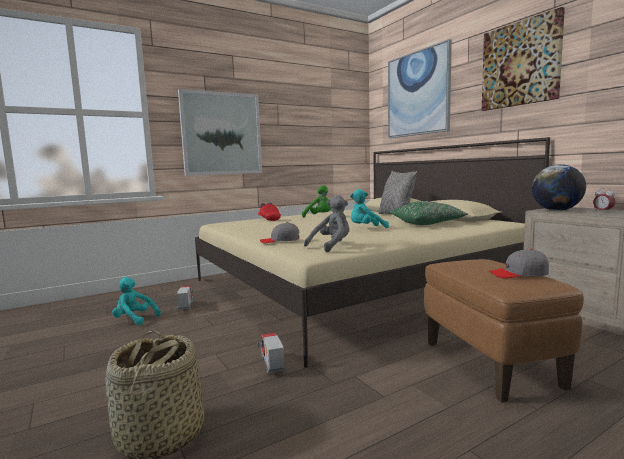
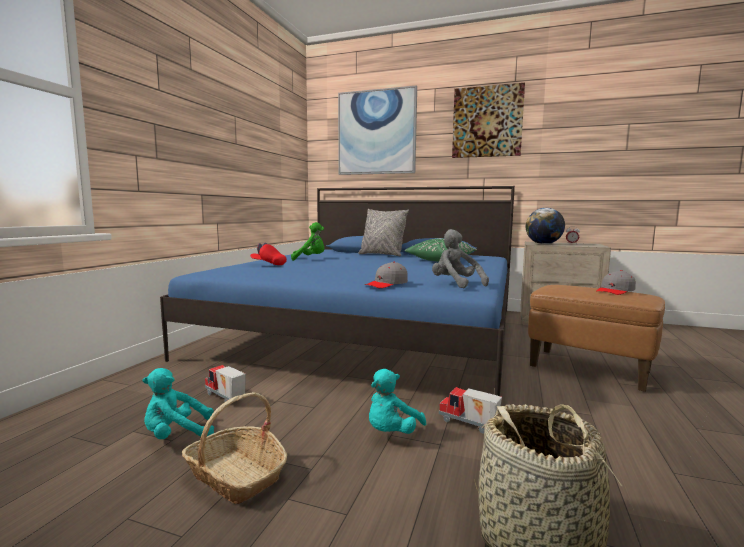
camera: 40 degrees left, 0 degrees up
(119, 345) = (236, 475): none -> basket
(222, 134) = (180, 145): picture -> none
(331, 246) = (455, 284): grey plush toy -> grey plush toy turned 45 degrees counterclockwise
(355, 285) = (372, 330): beige bed -> blue bed
(366, 229) = (412, 267): turquoise plush toy -> turquoise plush toy (391, 432)

